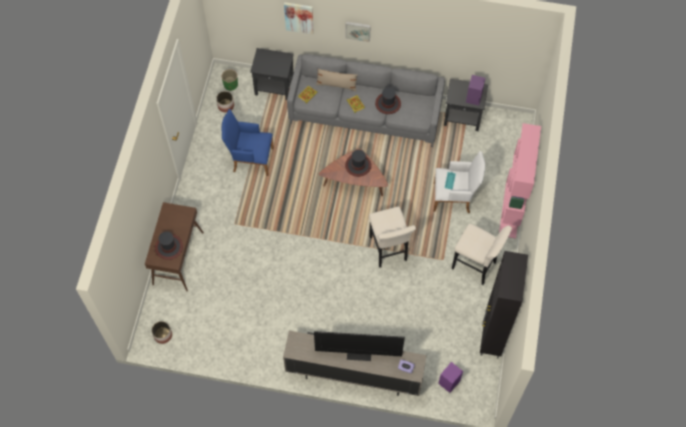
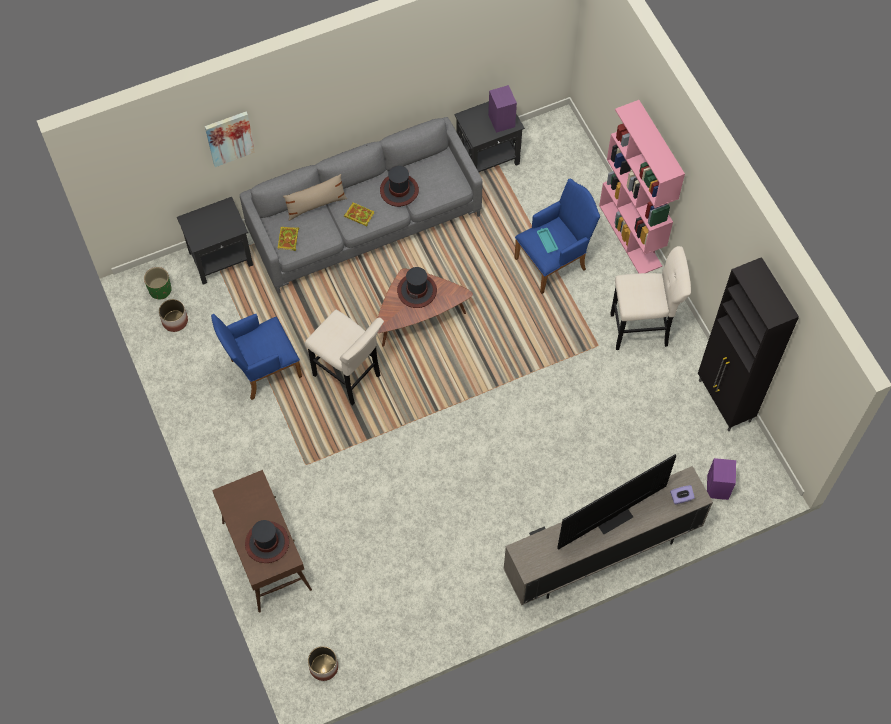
camera: 35 degrees left, 0 degrees up
(358, 30) = (316, 112): picture -> none
(388, 250) = (524, 376): beige stool -> beige stool (349, 378)
(455, 198) = (554, 261): white armchair -> blue armchair

